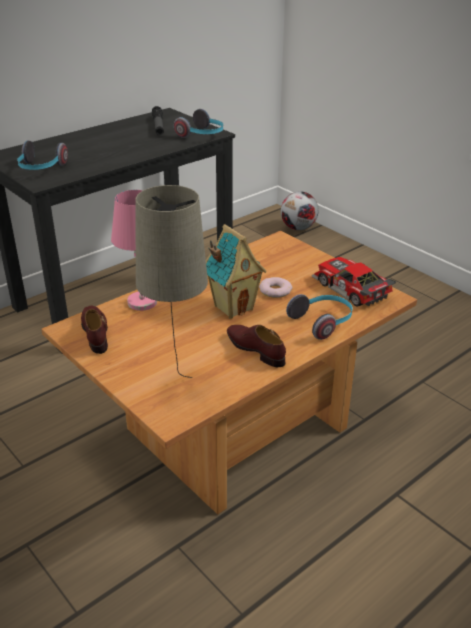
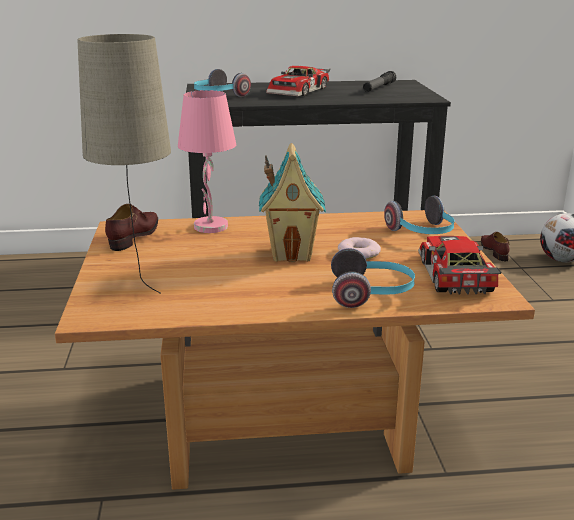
camera: 35 degrees right, 10 degrees down
(102, 145) = (301, 91): none -> toy car
(202, 135) = (412, 98): headphones -> headphones (422, 233)
(255, 349) = (259, 292): brown shoe -> brown shoe (494, 251)

